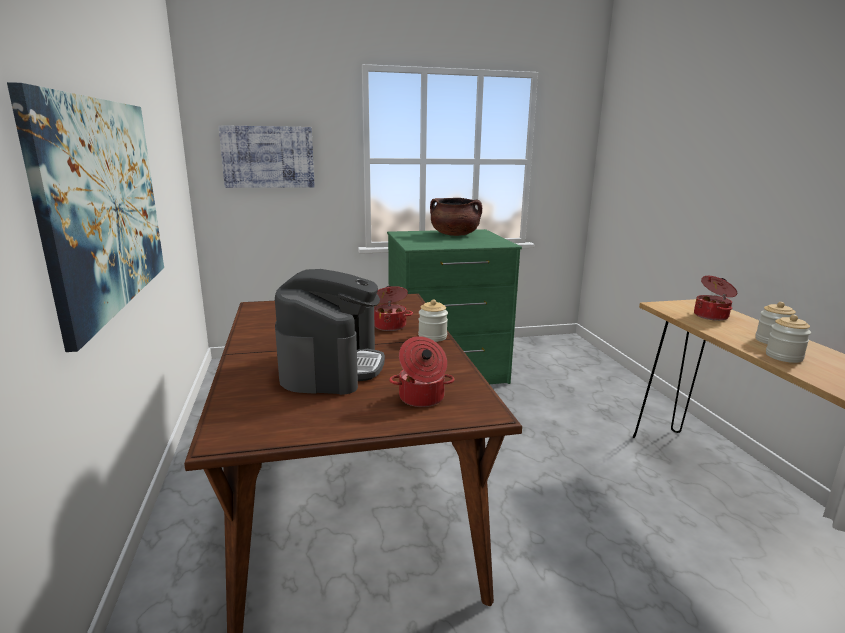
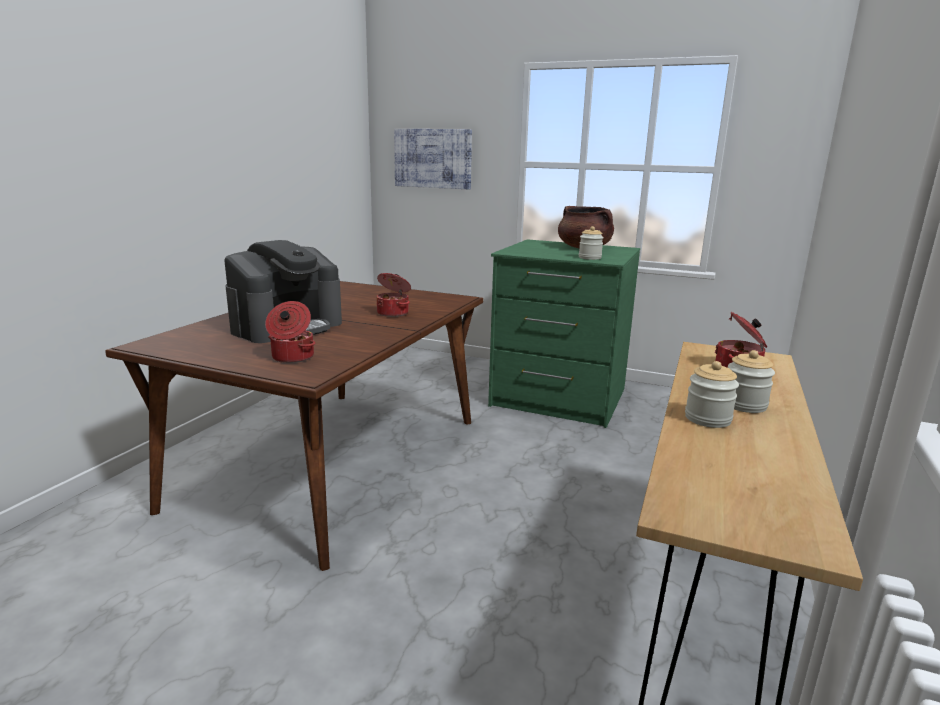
camera: 35 degrees right, 0 degrees up
(105, 204) = (197, 180): picture -> none
(432, 337) = (405, 326): jar -> jar (589, 258)

